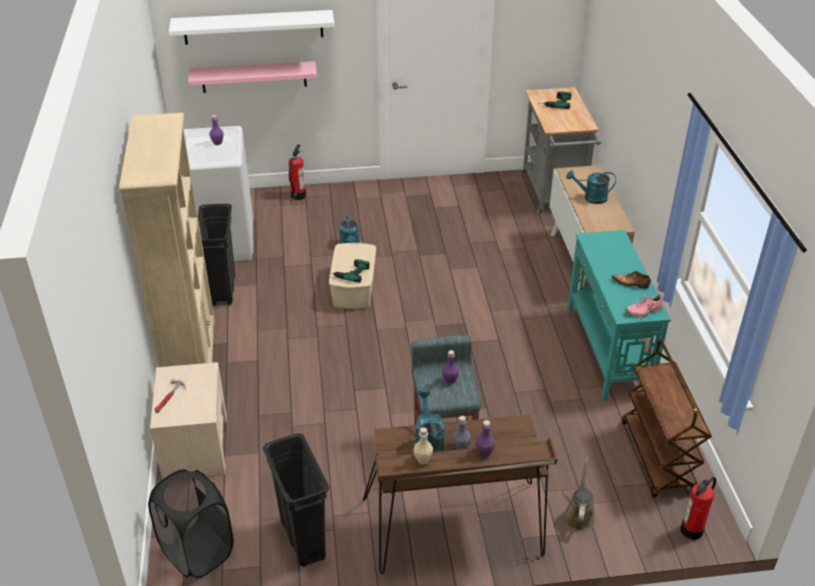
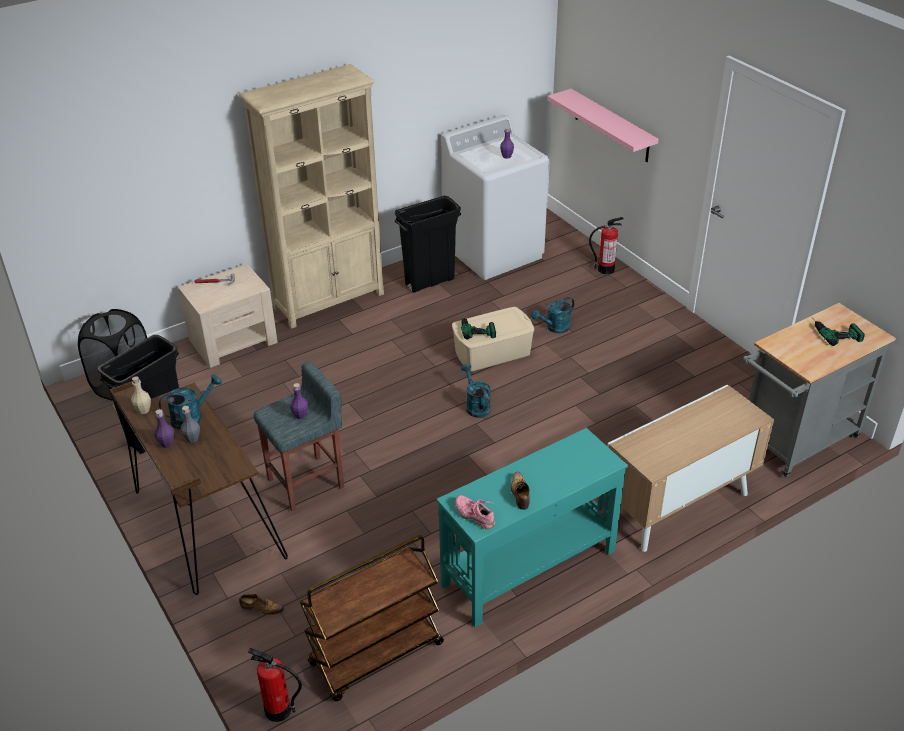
camera: 65 degrees right, 0 degrees up
(253, 27) = (620, 73): white shelf -> none
(579, 514) = (261, 608): brown watering can -> shoe
(591, 198) = (691, 429): turquoise watering can -> turquoise watering can (476, 405)

